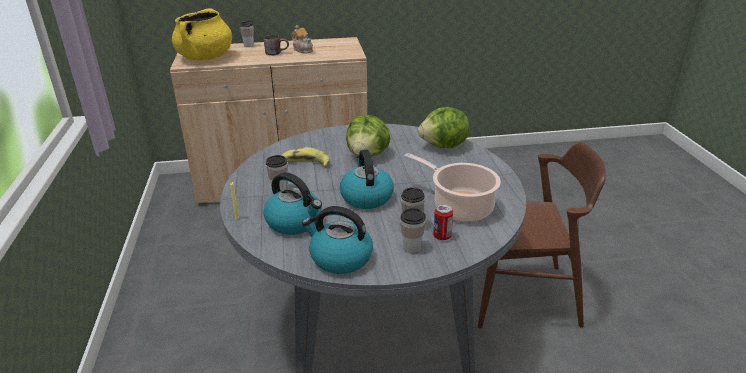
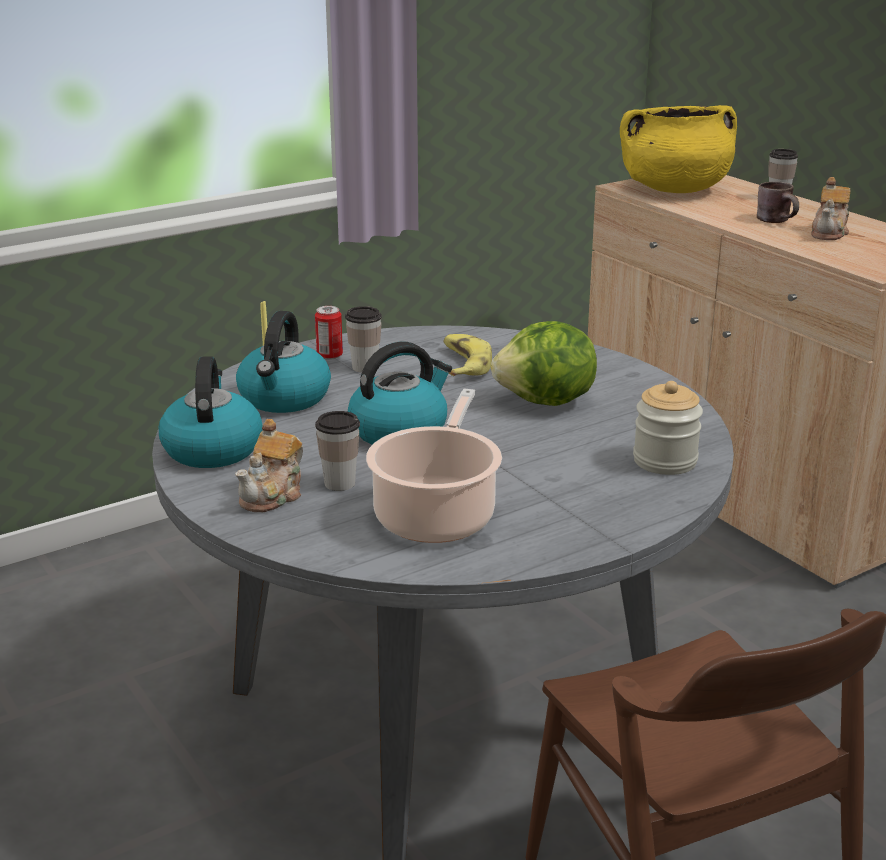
camera: 65 degrees right, 5 degrees down
(412, 248) = (273, 495): cup -> teapot
(442, 236) = (325, 514): can -> can (329, 356)
(444, 146) = (665, 461): lettuce -> jar

